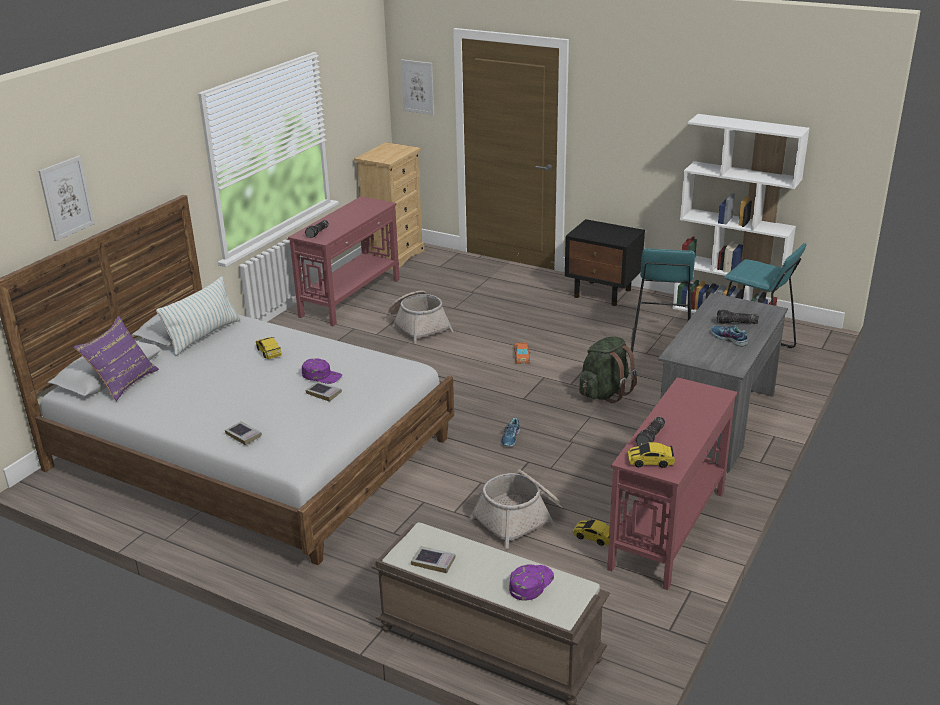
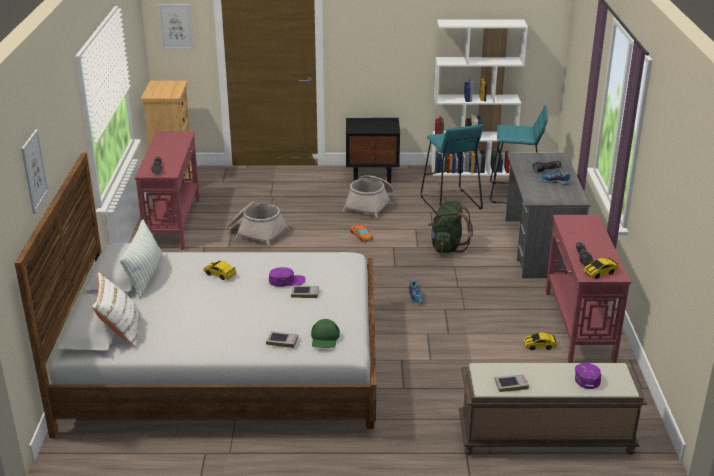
camera: 30 degrees left, 0 degrees up
(123, 382) = (120, 331): purple pillow -> white pillow
(285, 445) = (325, 338): none -> green cap
(520, 518) = (479, 349): basket -> basket (370, 205)

